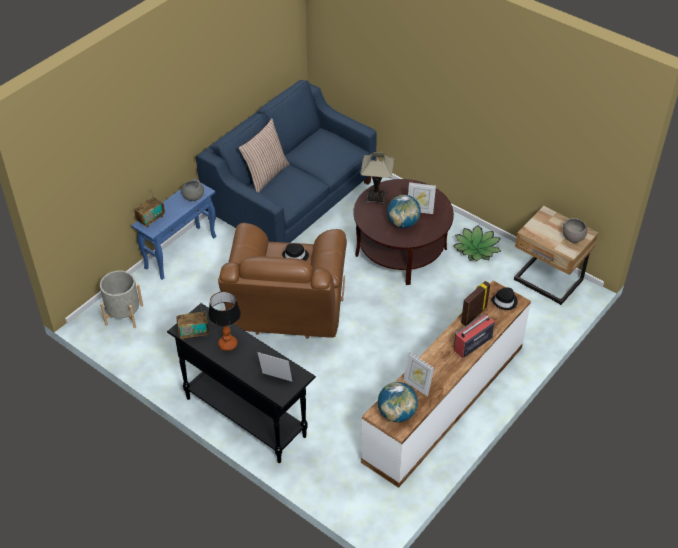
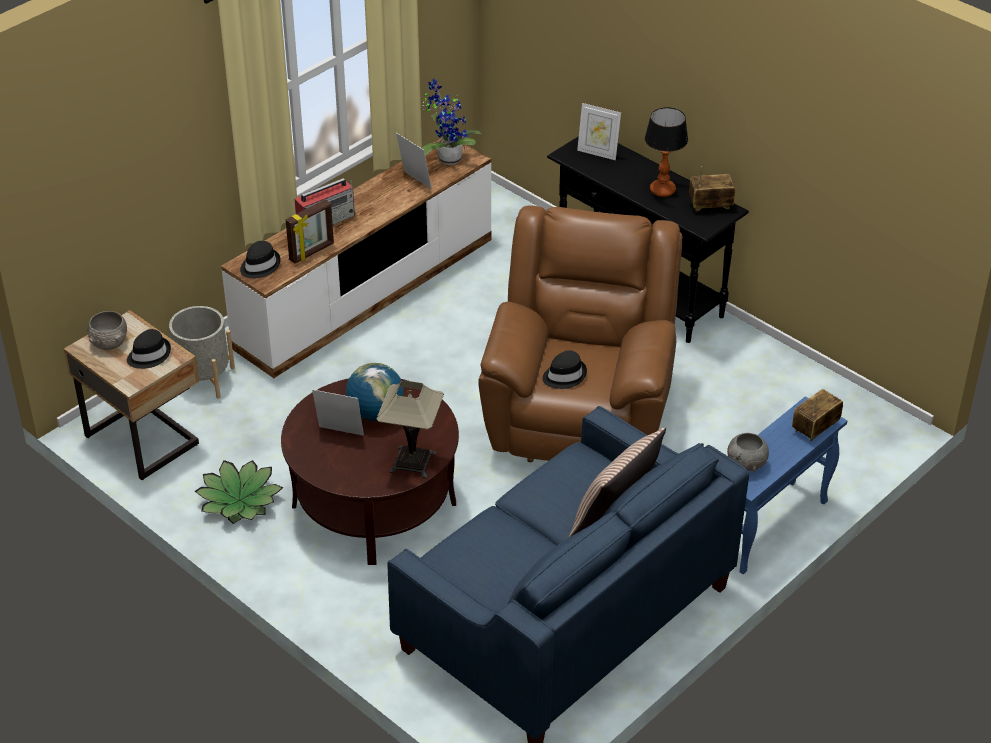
camera: 175 degrees left, 5 degrees down
(124, 315) = (842, 430): grey planter -> grey planter (204, 379)
(396, 414) = (447, 157): globe -> potted plant
(545, 231) = (149, 355): none -> black hat

